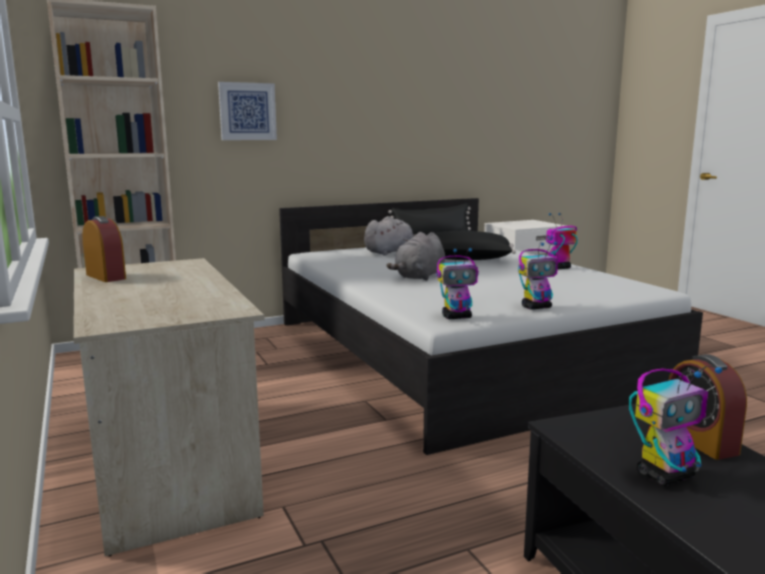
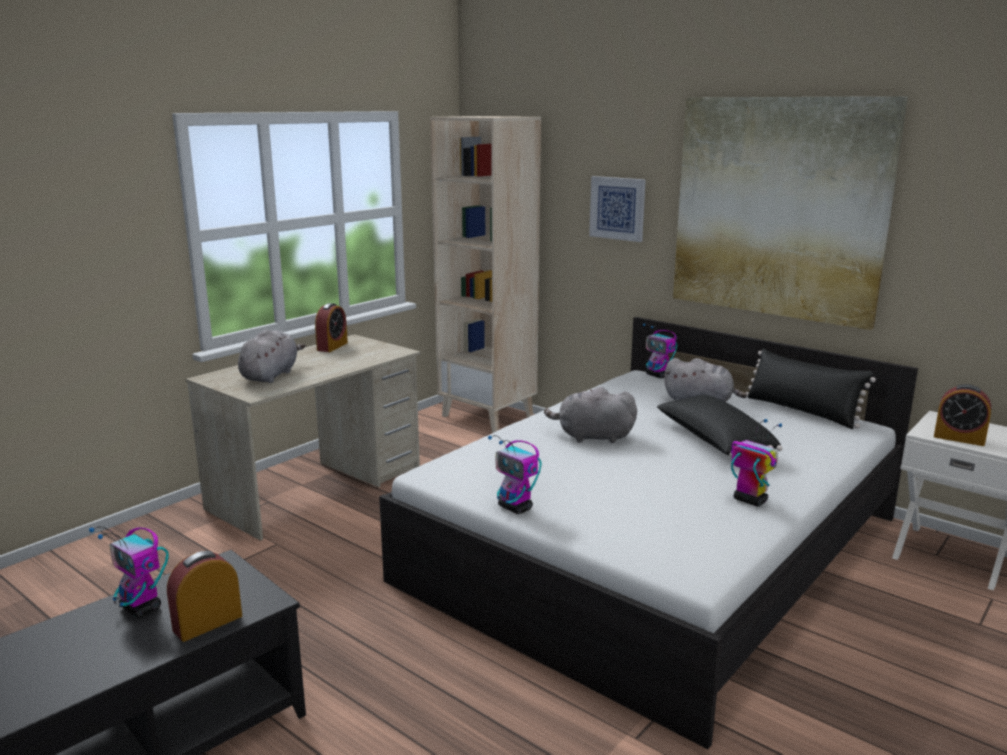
camera: 65 degrees right, 5 degrees up
(166, 302) = (271, 375): none -> grey plush toy
(384, 102) = (778, 208): none -> picture
(457, 317) = (442, 477): toy robot -> toy robot (658, 375)
(528, 226) = (959, 438): none -> alarm clock

